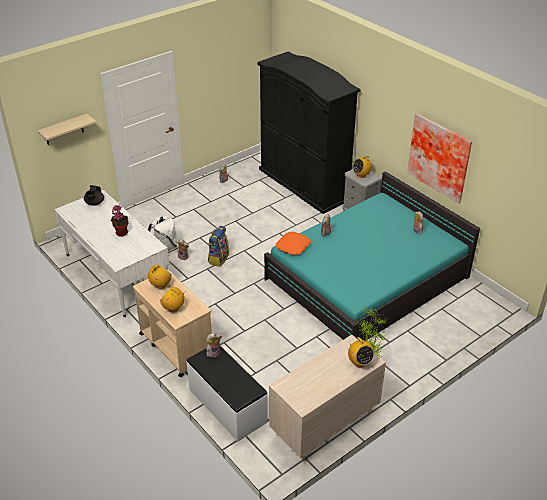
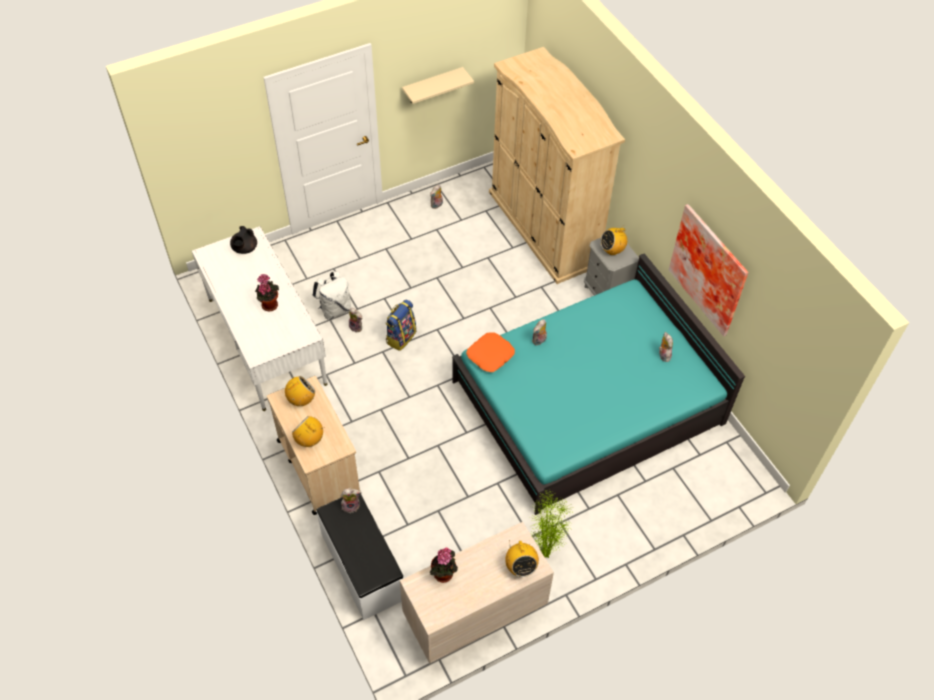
camera: 10 degrees right, 15 degrees up
(64, 130) = (211, 147): beige shelf -> beige shelf (432, 86)
(302, 377) = (444, 575): none -> potted plant
(304, 184) = (544, 228): black wardrobe -> beige wardrobe

